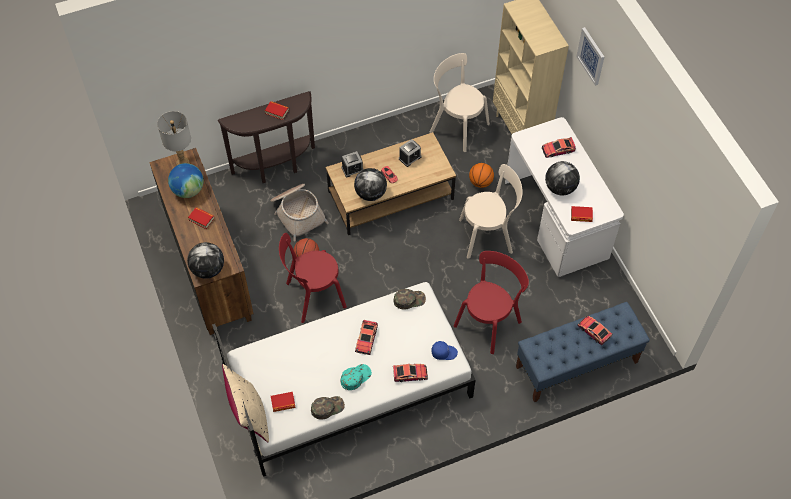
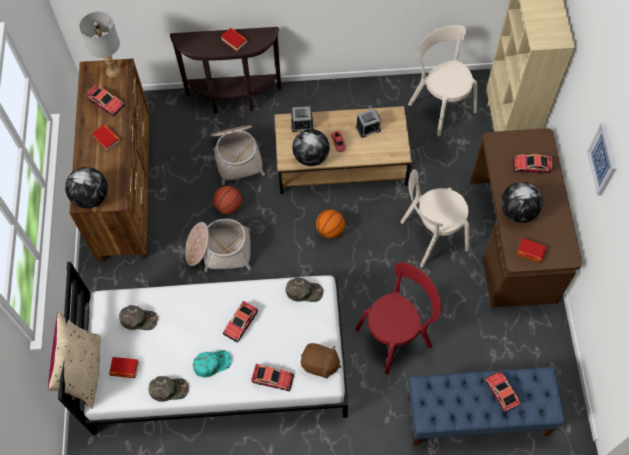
camera: 20 degrees right, 5 degrees up
(188, 190) = (106, 103): globe -> toy car
(279, 361) = (139, 319): none -> green cap
(313, 296) = (219, 250): red chair -> basket
(444, 352) = (320, 364): blue cap -> brown plush toy
(480, 182) = (443, 174): basketball -> basketball (330, 230)
(488, 235) = (431, 237): beige chair -> beige chair turned 150 degrees clockwise
(556, 220) = (512, 241): white desk -> brown desk
(591, 56) = (595, 67): picture -> picture (603, 159)

